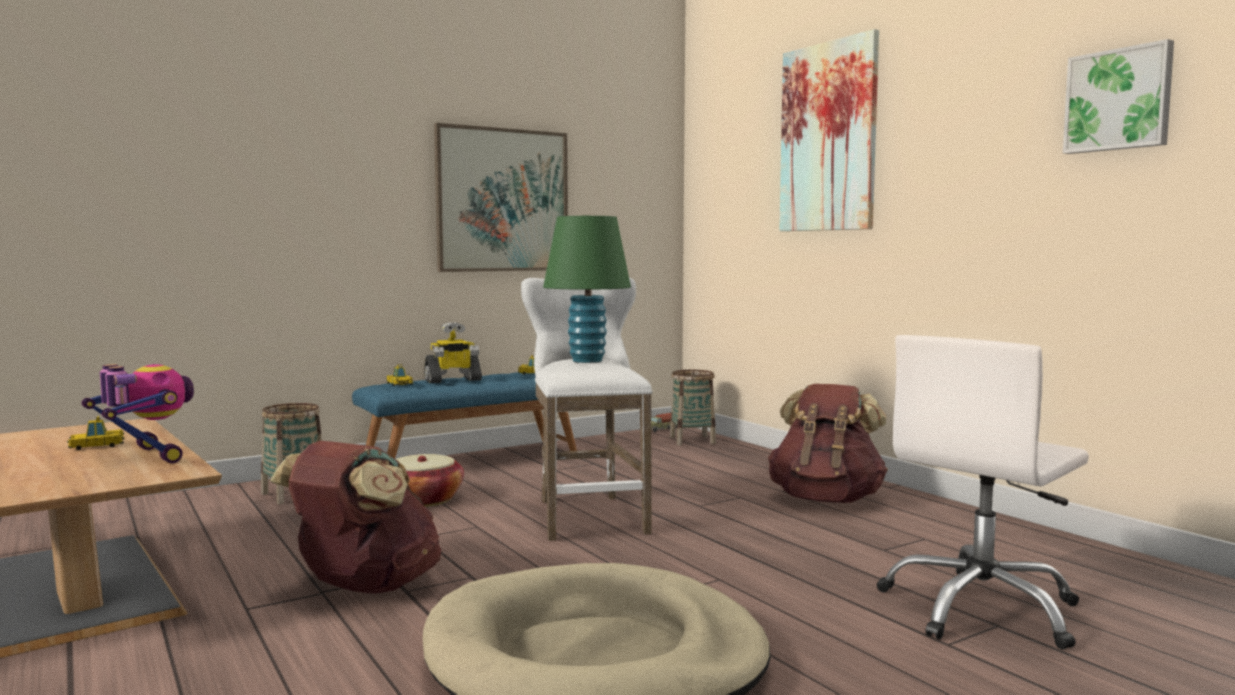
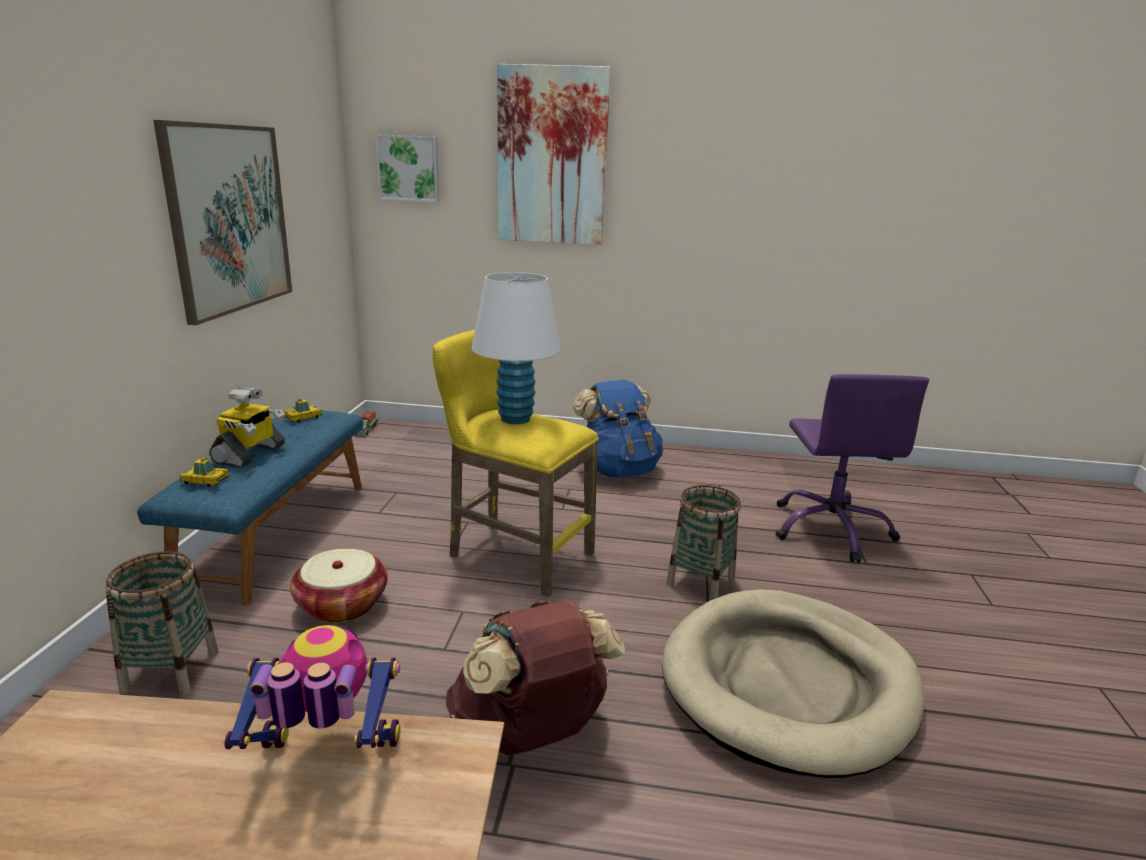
camera: 50 degrees left, 15 degrees up
(97, 446) = (176, 786): toy car -> none
(587, 360) = (515, 419): green table lamp -> white table lamp
(587, 514) = (513, 553): white stool -> yellow stool
(692, 440) = (417, 436): basket -> basket (700, 581)
(826, 500) = (617, 470): brown backpack -> blue backpack
(981, 609) = (831, 529): white office chair -> purple office chair
(1118, 100) = (814, 171): picture -> picture (409, 168)

